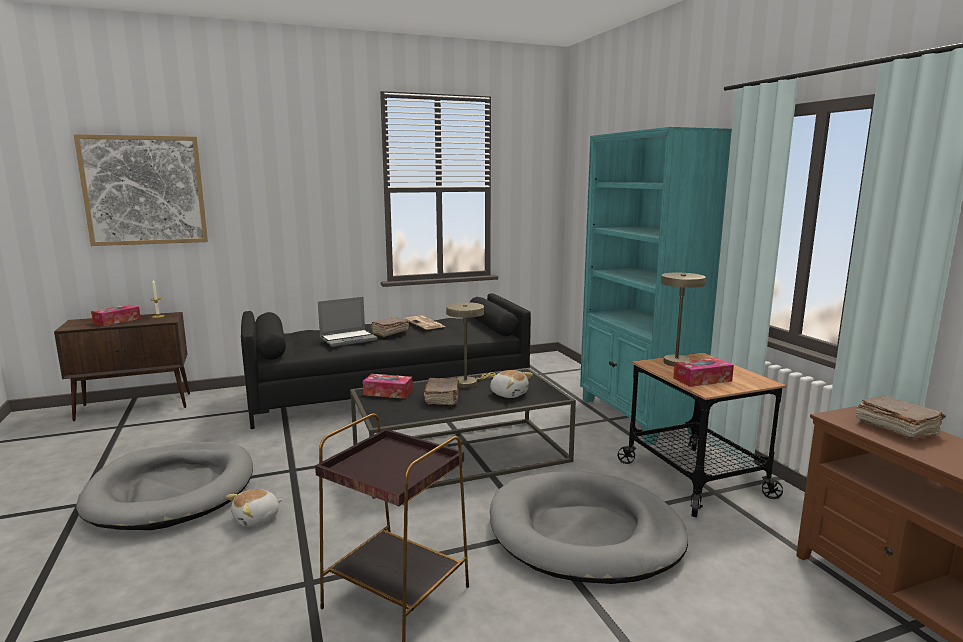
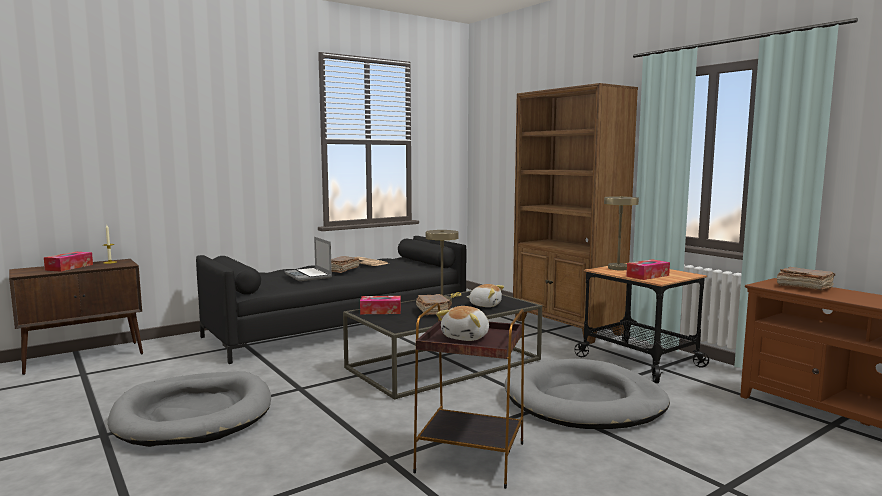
camera: 15 degrees left, 5 degrees down
(144, 190) = (96, 136): picture -> none
(257, 519) = (299, 424): plush toy -> plush toy (466, 337)
(349, 339) = (309, 276): laptop -> laptop turned 105 degrees clockwise
(637, 417) = (567, 327): turquoise bookcase -> brown bookcase

